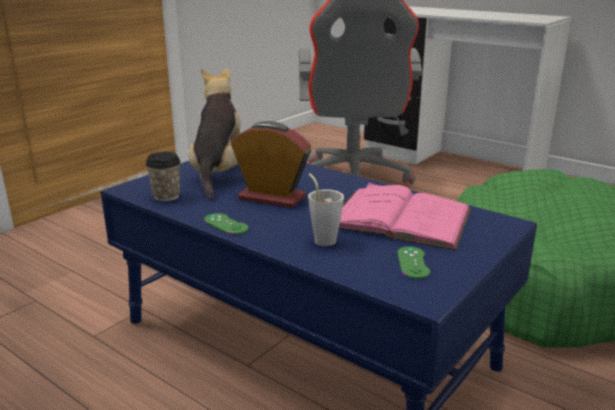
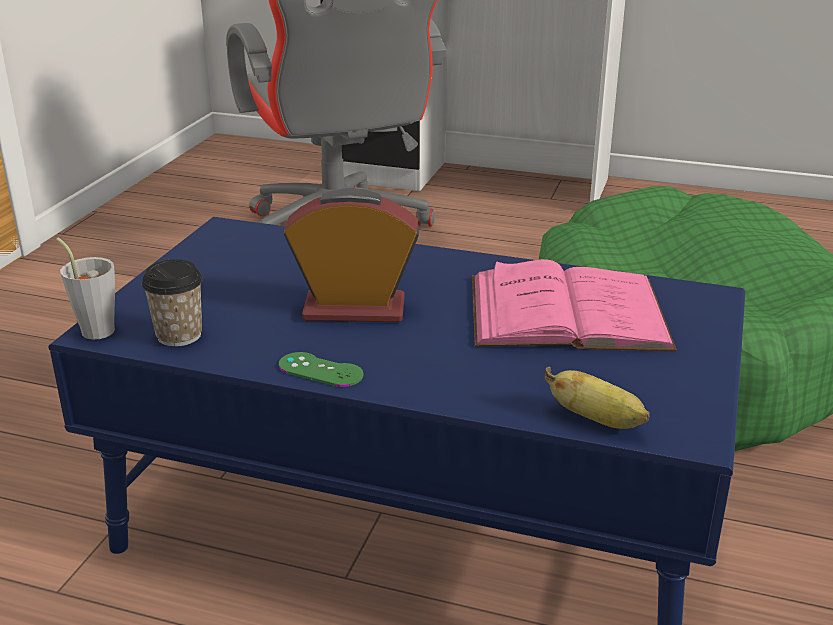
camera: 20 degrees left, 5 degrees up
(219, 173) = (233, 277): plush toy -> none
(323, 238) = (486, 367): grey cup -> grey cup (94, 328)
(368, 278) = (597, 420): none -> banana
(413, 263) = (637, 383): green game controller -> none

